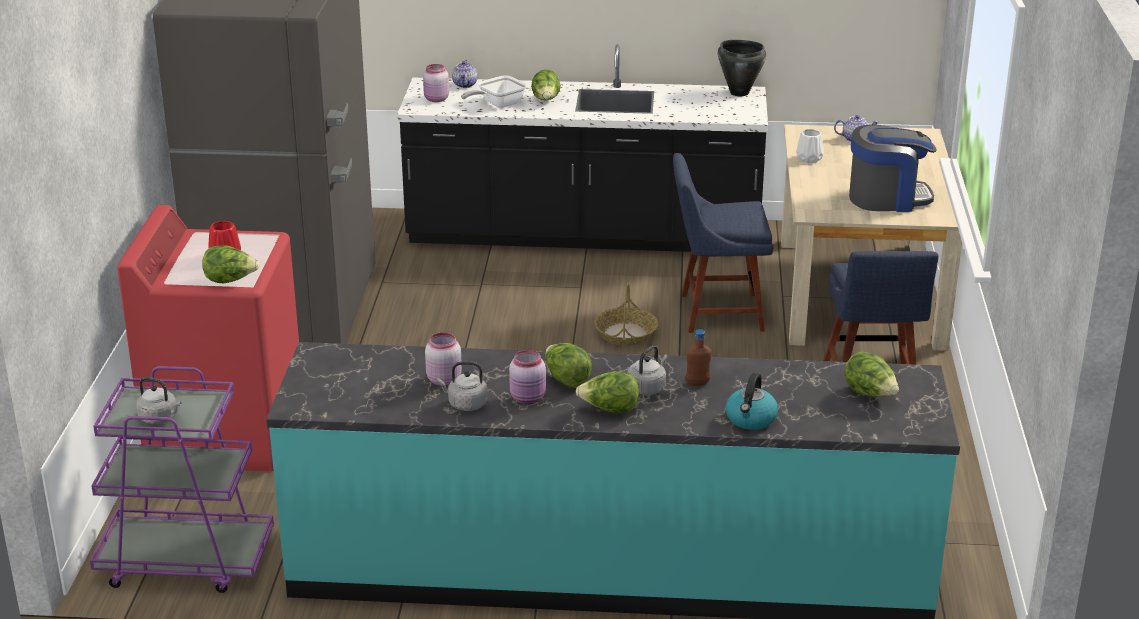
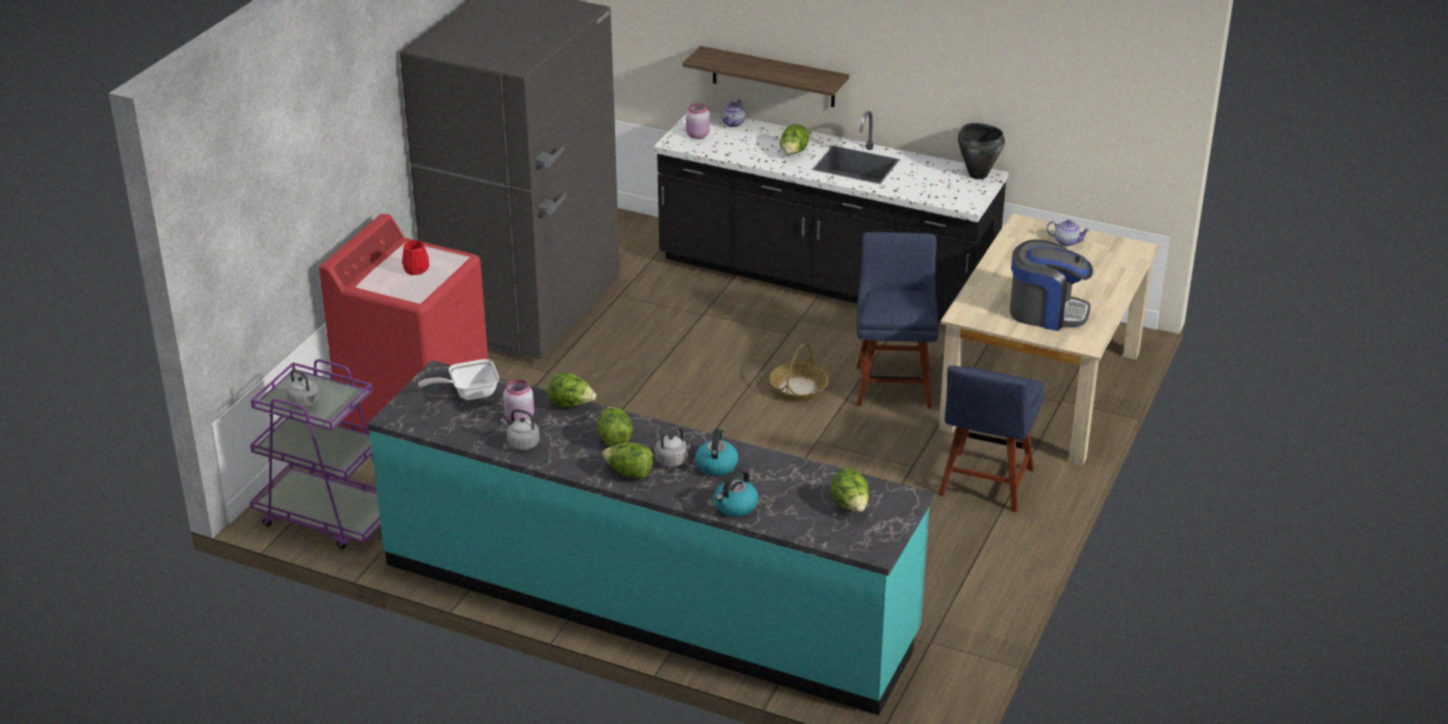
camera: 20 degrees right, 5 degrees up
(230, 281) = (406, 294): lettuce -> lettuce (571, 404)
(498, 104) = (747, 150): frying pan -> frying pan (469, 393)
(503, 28) = (773, 77): none -> shelf
(528, 398) = (573, 449): pink jar -> none
(697, 383) = (716, 465): brown bottle -> kettle
(716, 313) = (893, 384): blue chair -> blue chair turned 75 degrees clockwise
(808, 159) = (1005, 256): white vase -> none

